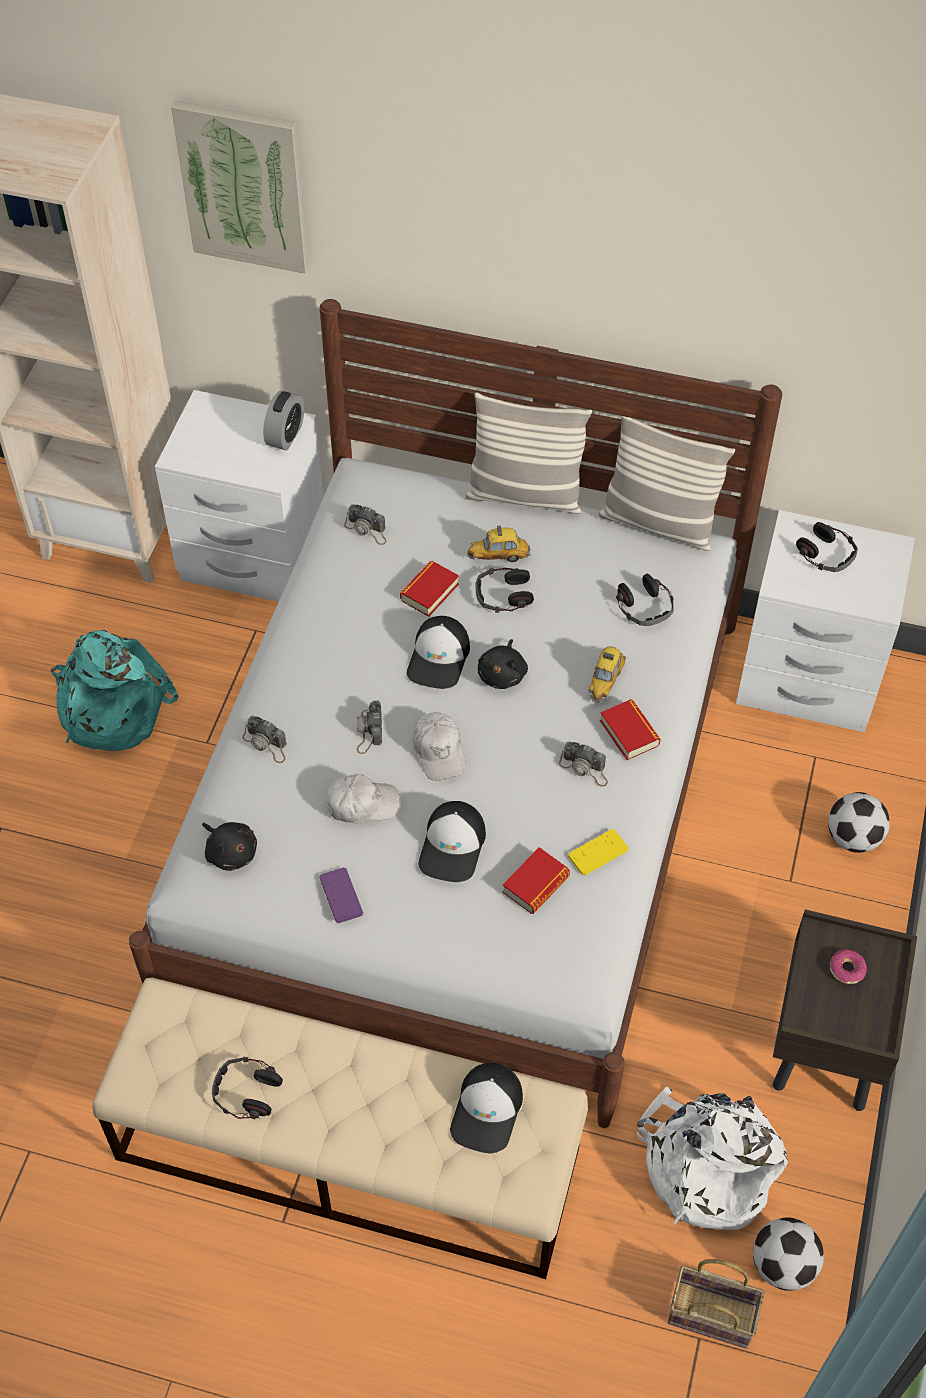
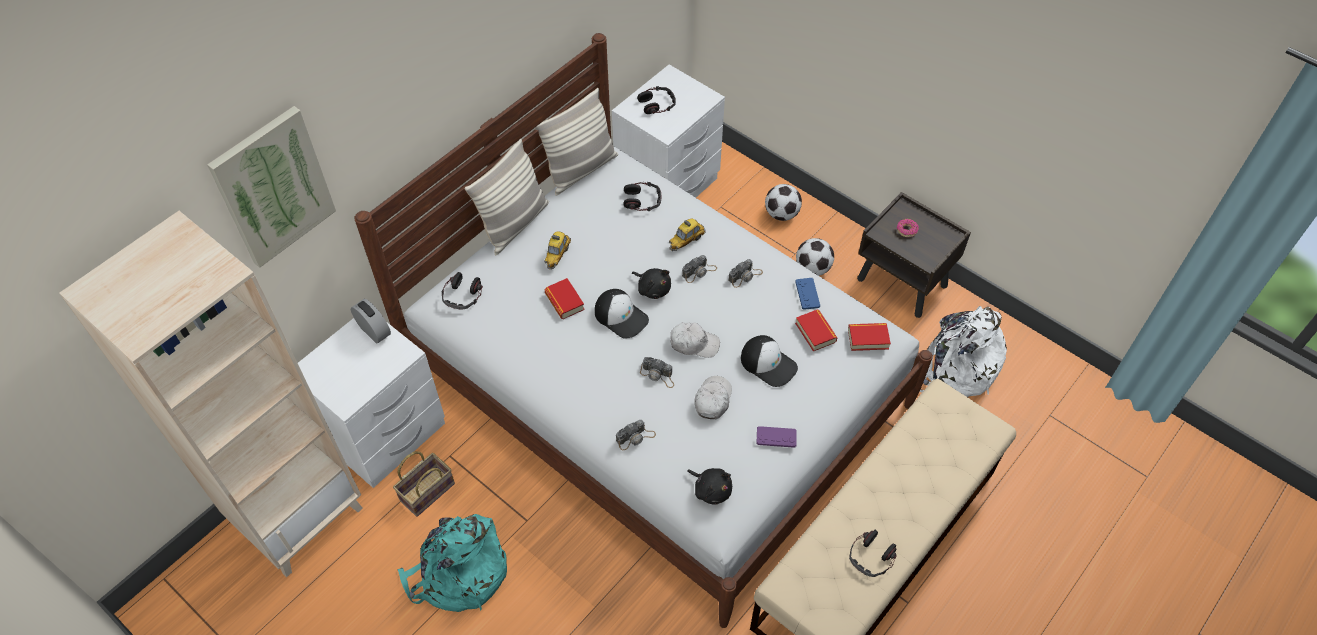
camera: 65 degrees left, 0 degrees up
(230, 852) = (711, 489): black plush toy -> black plush toy turned 60 degrees clockwise
(367, 529) = (489, 316): camera -> camera (699, 272)
(487, 1111) = (933, 430): cap -> none
(503, 595) = (591, 264): headphones -> headphones (462, 295)
(598, 853) = (807, 294): yellow game controller -> blue game controller
(605, 680) = (686, 241): toy car -> toy car turned 90 degrees clockwise
(629, 733) = (730, 245): book -> book (868, 339)
(714, 1314) = (1038, 402): basket -> basket (427, 490)
(783, 1265) = (1021, 359): football -> football (813, 268)

